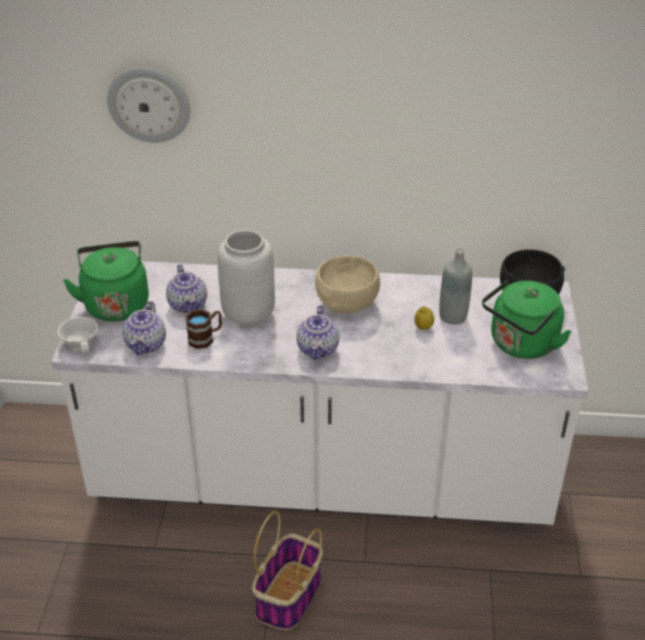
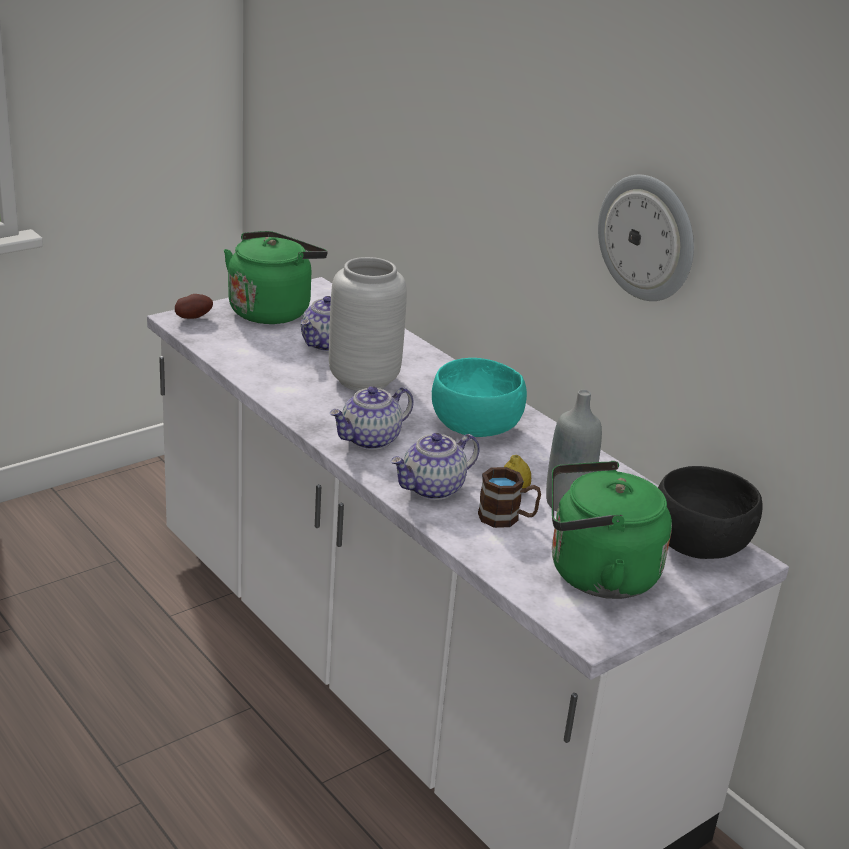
camera: 45 degrees right, 10 degrees down
(82, 342) = (193, 318): white cup -> potato
(146, 344) = (236, 348): teapot -> teapot (433, 489)
(149, 104) = (396, 88): wall clock -> wall clock (647, 237)
(205, 338) = (291, 372): brown mug -> brown mug (507, 518)
(289, 597) = (205, 748): basket -> none
(348, 303) = (476, 427): beige bowl -> turquoise bowl

